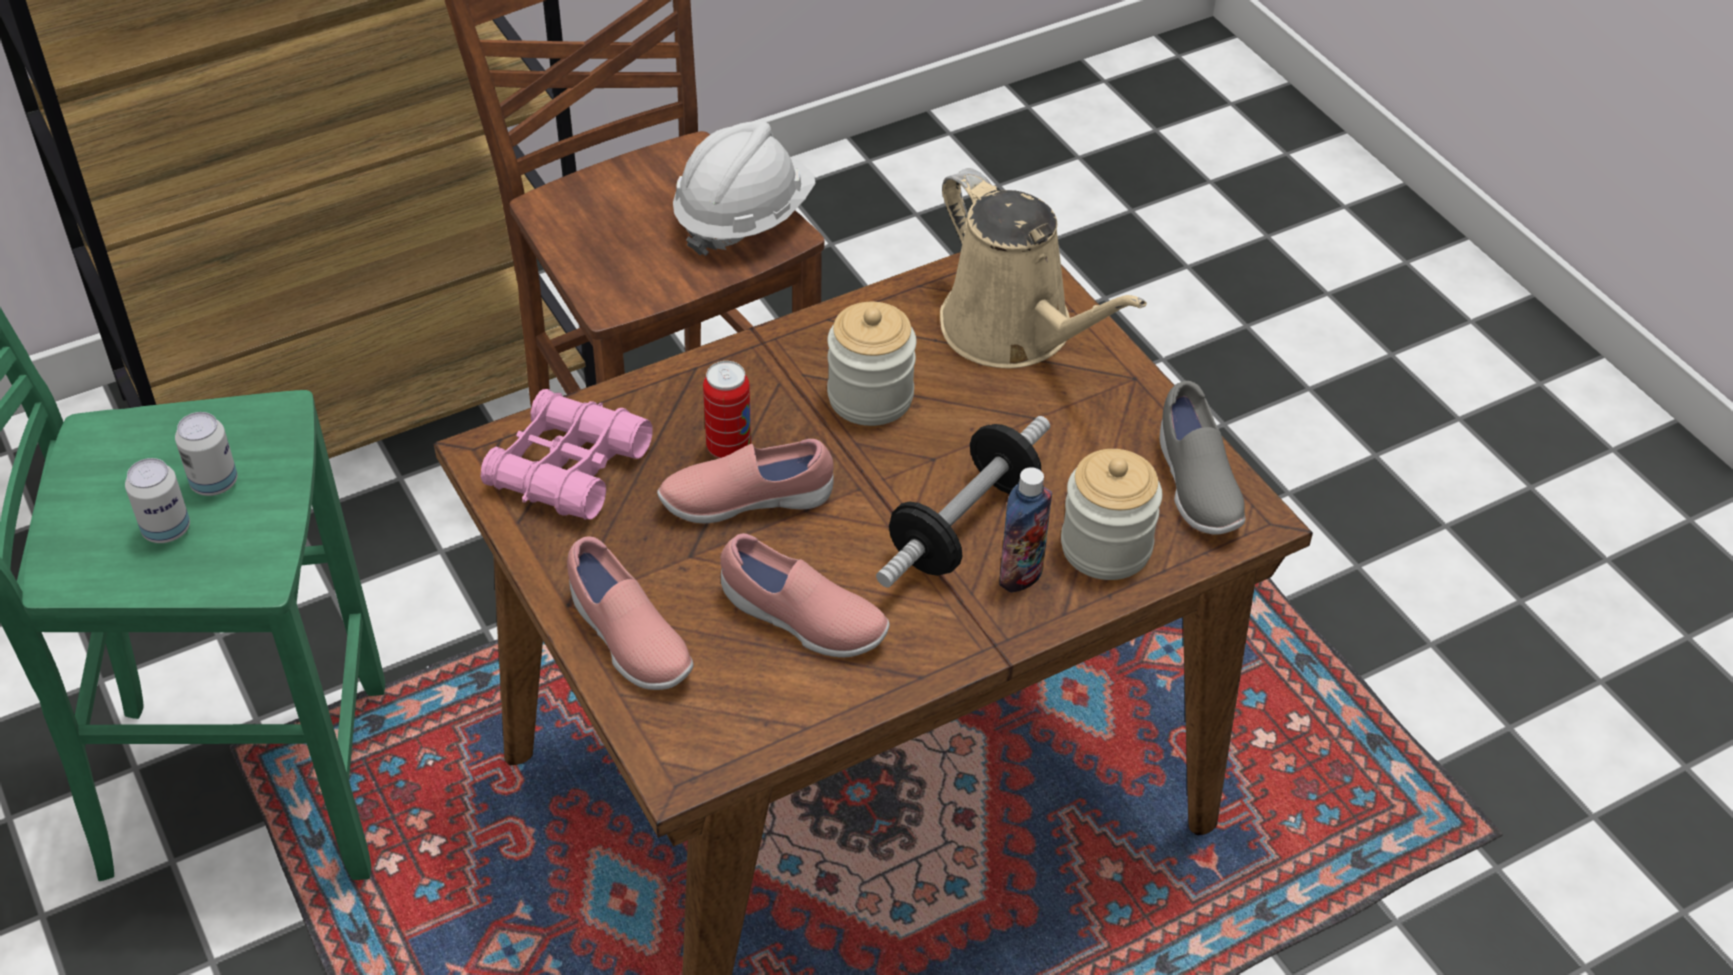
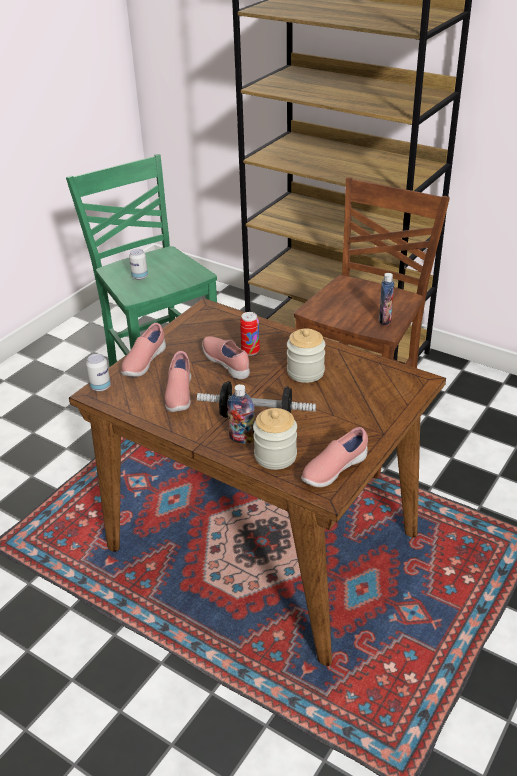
camera: 65 degrees right, 10 degrees down
(214, 483) = (164, 276): can -> can (100, 387)
(568, 468) = (212, 324): pink binoculars -> none
(743, 218) = (385, 320): white hard hat -> bottle
(1014, 332) = (378, 394): beige watering can -> none
(1195, 485) = (333, 470): grey shoe -> pink shoe

